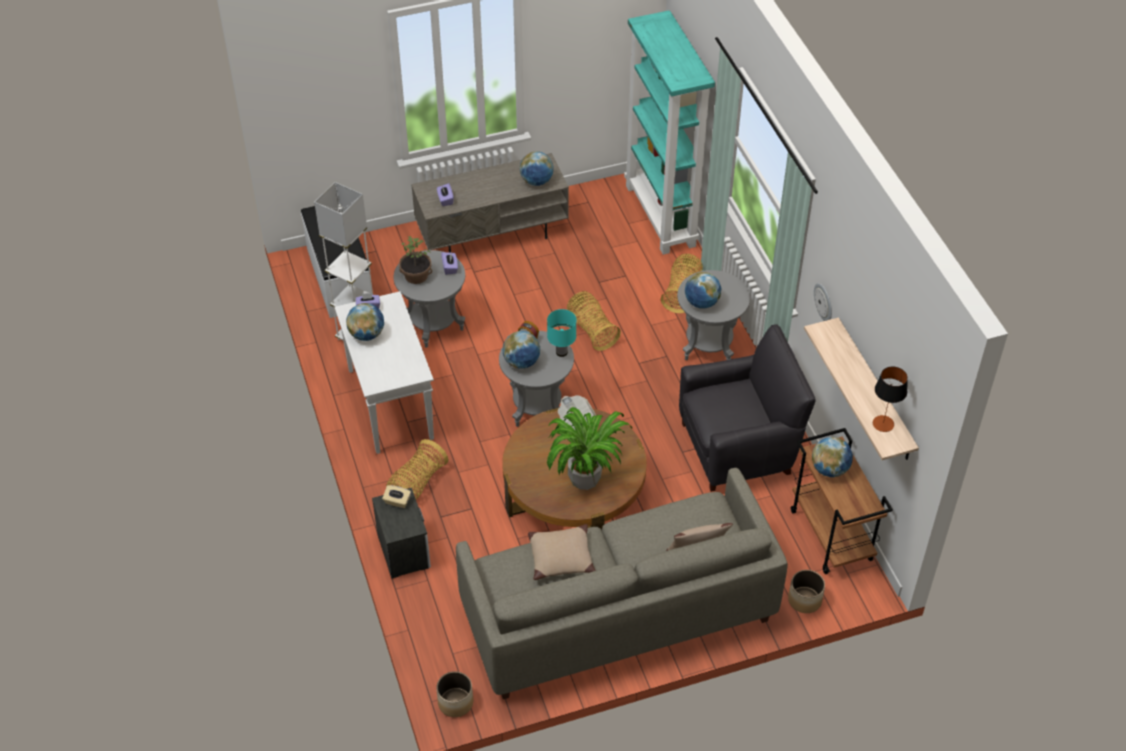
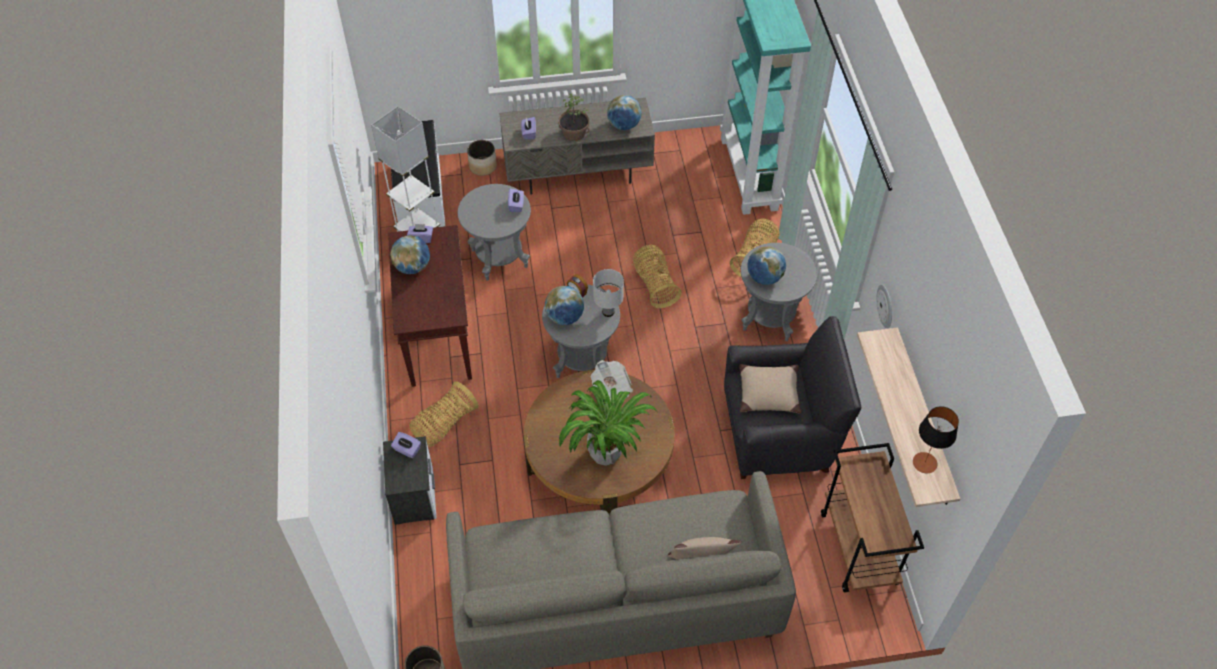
camera: 10 degrees right, 5 degrees up
(389, 404) = (437, 335): white console table -> brown console table
(397, 502) = (407, 450): beige tissue box -> purple tissue box
(416, 276) = (480, 209): potted plant -> potted plant (574, 133)
(561, 557) = (558, 541): beige pillow -> beige pillow (768, 393)
(562, 352) = (608, 312): turquoise table lamp -> white table lamp
(804, 600) = (816, 619): planter -> planter (482, 167)
(829, 469) = (864, 487): globe -> none

